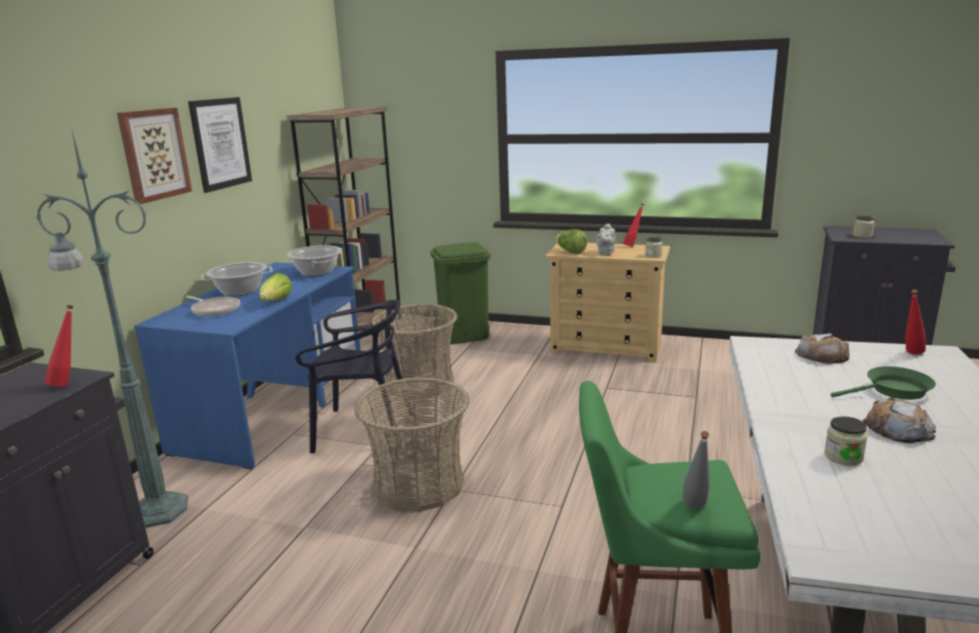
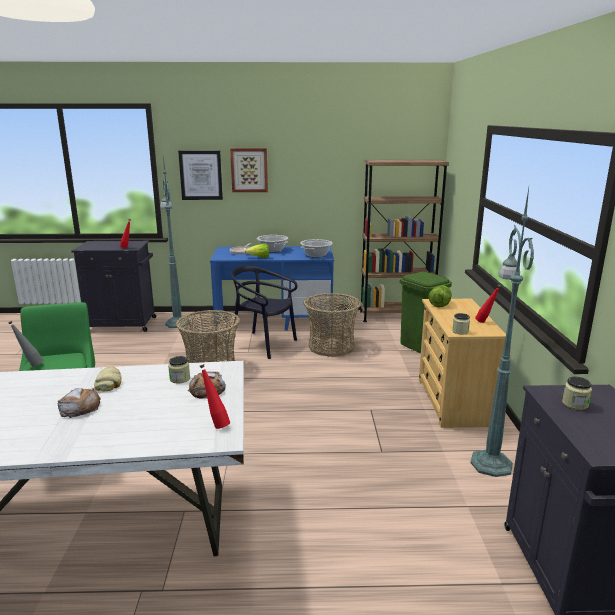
camera: 70 degrees right, 0 degrees up
(220, 143) = (300, 170): picture -> picture (201, 175)
(362, 430) = (263, 344): black chair -> black chair turned 135 degrees clockwise
(605, 253) = (449, 315): grey teapot -> none
(721, 355) = (491, 462): none -> green floor lamp
(811, 412) = (109, 383): none -> bread
(843, 457) = (49, 389): jar -> jar (180, 379)
(893, 391) = (140, 411): green frying pan -> none

